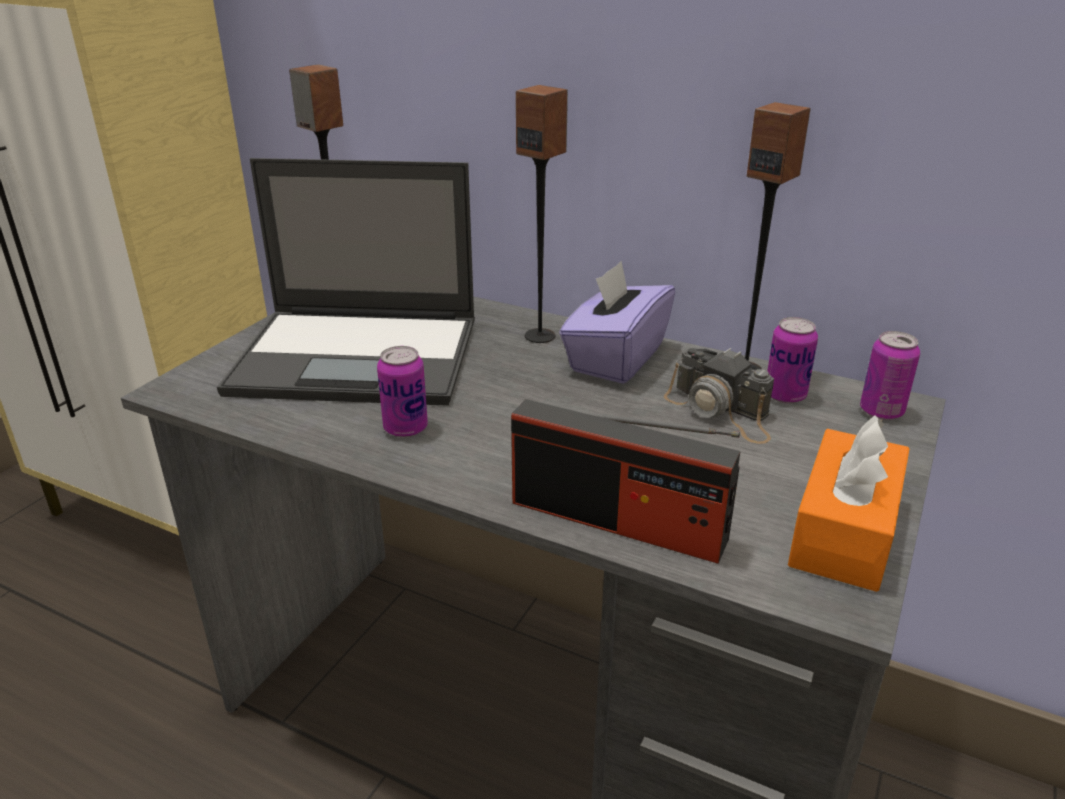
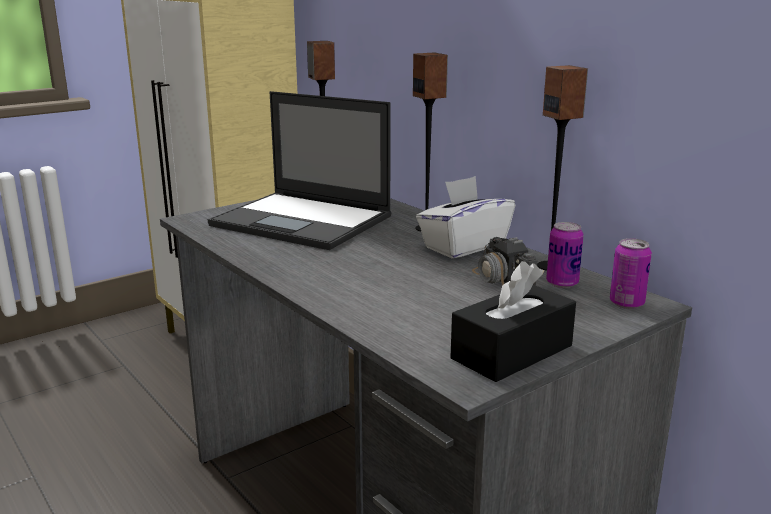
camera: 25 degrees right, 10 degrees down
(405, 428) = (292, 255): can -> none
(615, 358) = (463, 246): purple tissue box -> white tissue box
(618, 521) = (368, 317): radio -> none
(844, 532) = (512, 352): orange tissue box -> black tissue box

